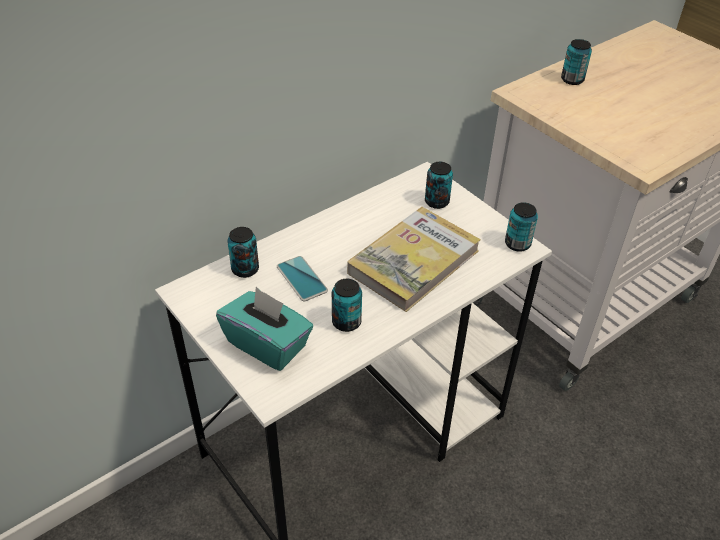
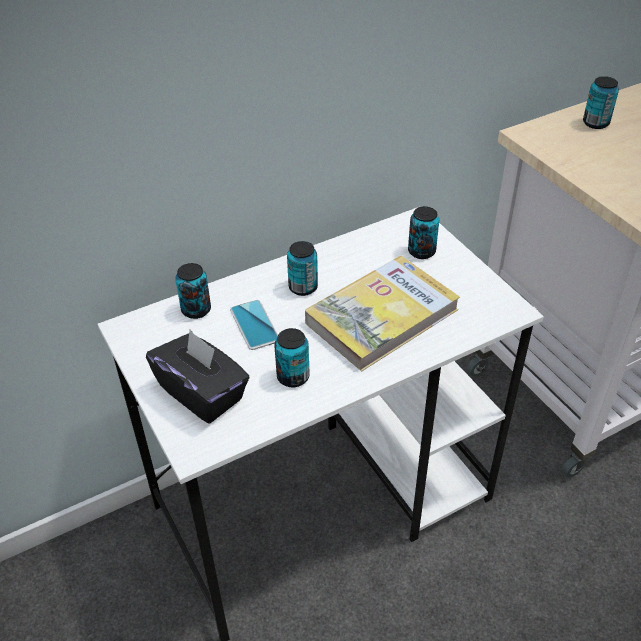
camera: 10 degrees right, 0 degrees up
(267, 344) = (202, 393): turquoise tissue box -> black tissue box
(517, 244) = (504, 305): can -> can (303, 287)

